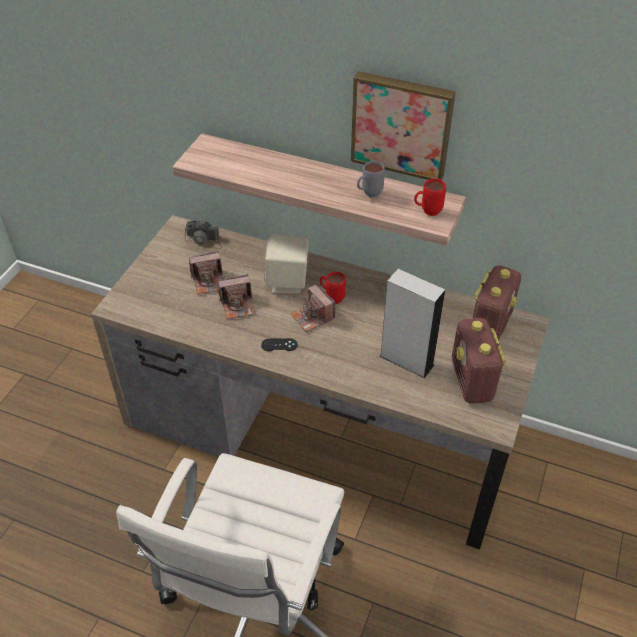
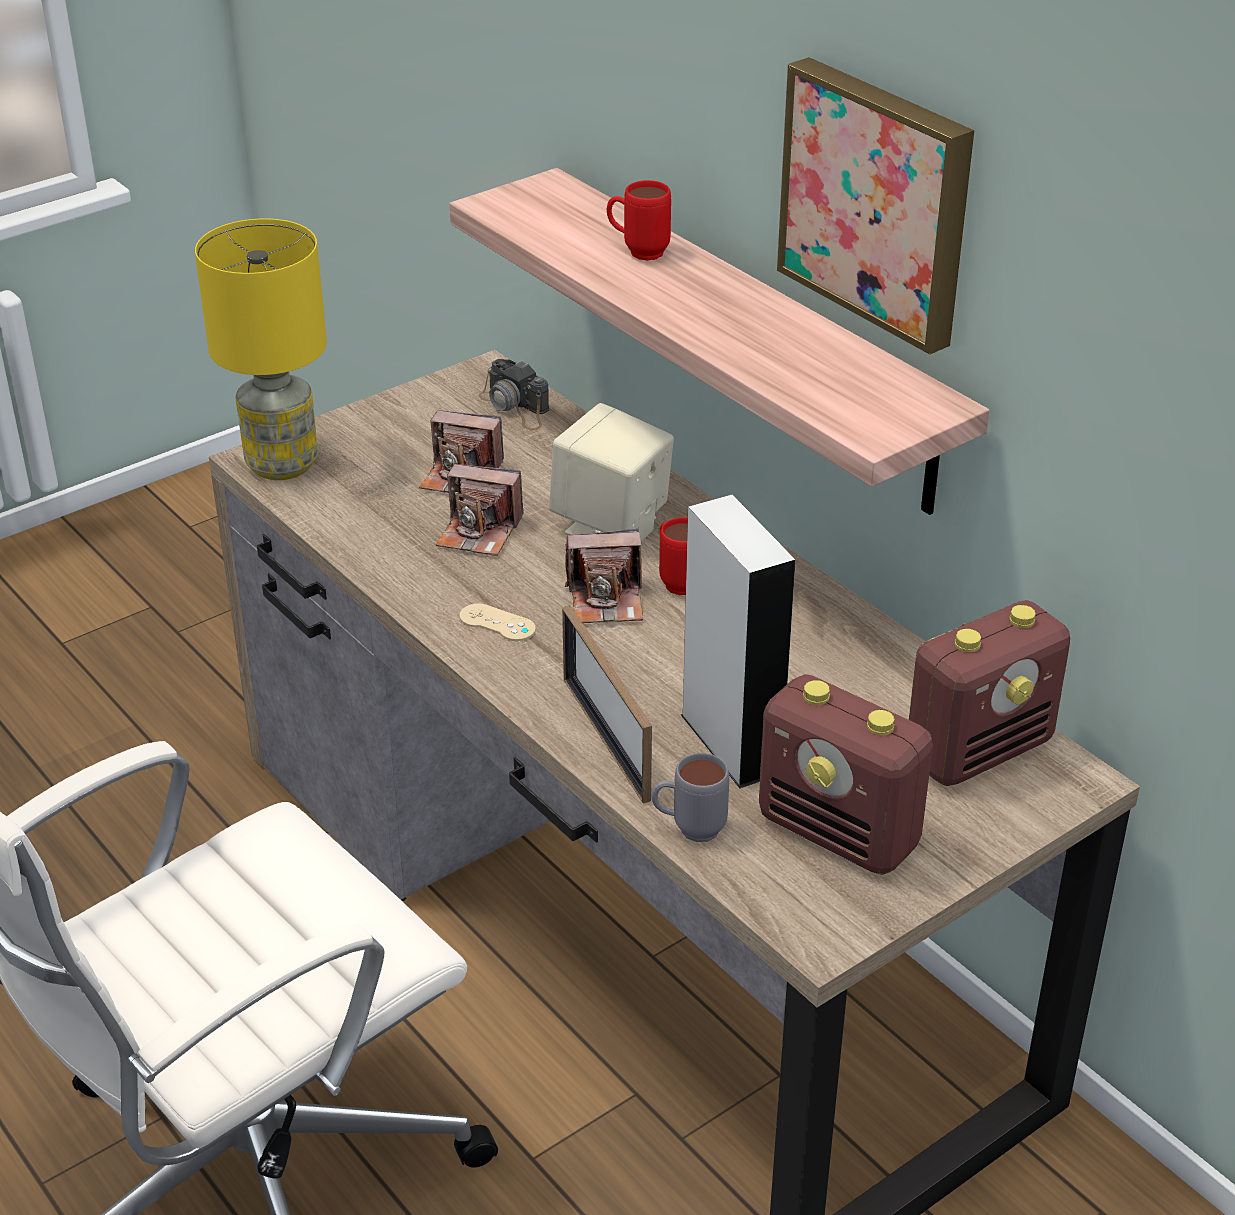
camera: 30 degrees right, 10 degrees down
(127, 306) = (281, 465): none -> yellow table lamp
(279, 345) = (497, 623): black game controller -> beige game controller
(312, 317) = (606, 600): camera -> camera turned 90 degrees counterclockwise
(361, 378) = (606, 738): none -> picture frame
(368, 194) = (779, 346): grey mug -> grey mug (688, 830)
(427, 211) = (873, 408): red mug -> red mug (637, 252)
(472, 381) = (840, 833): radio -> radio turned 75 degrees counterclockwise

